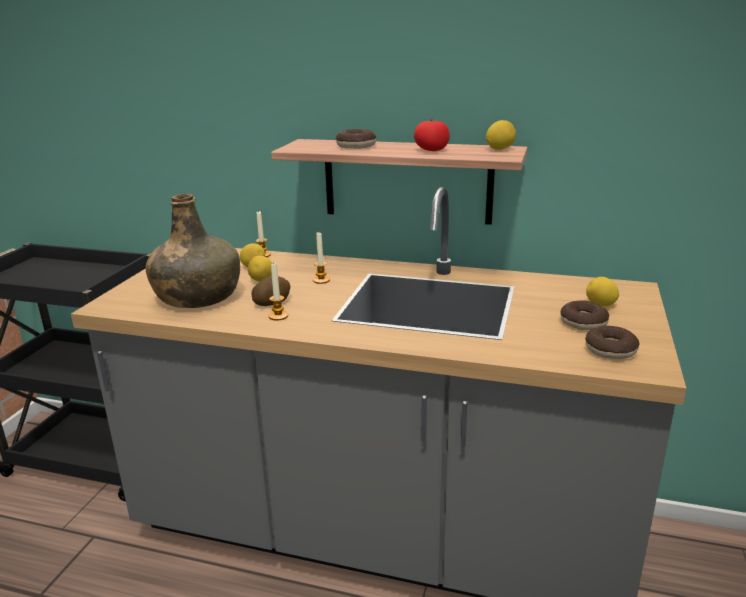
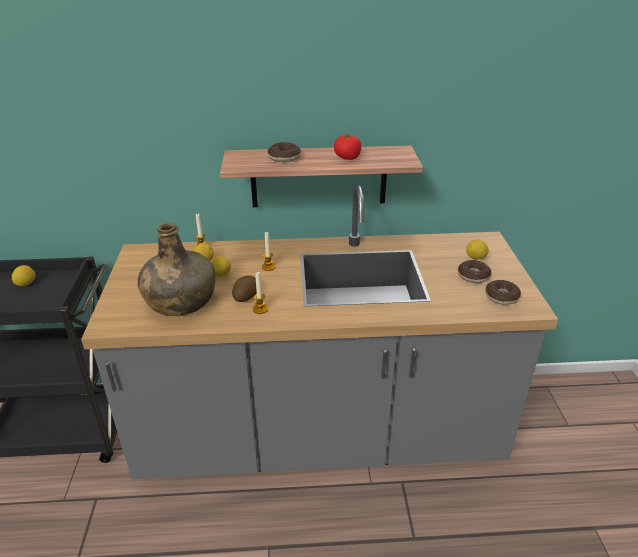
camera: 20 degrees left, 10 degrees up
(499, 149) = (396, 151): lemon -> lemon (26, 284)

